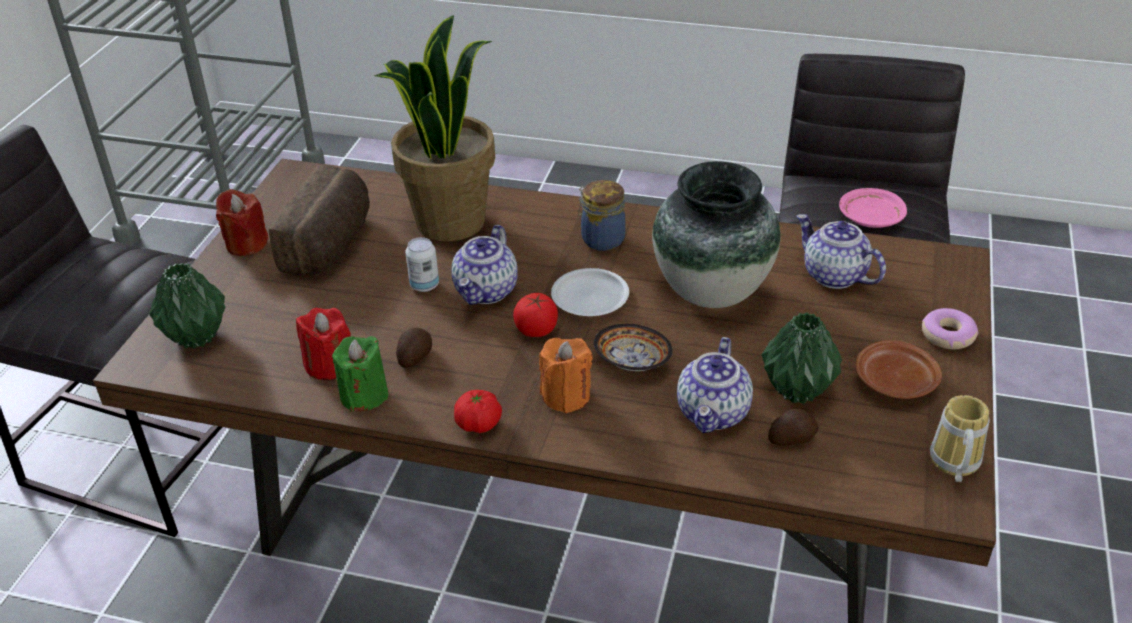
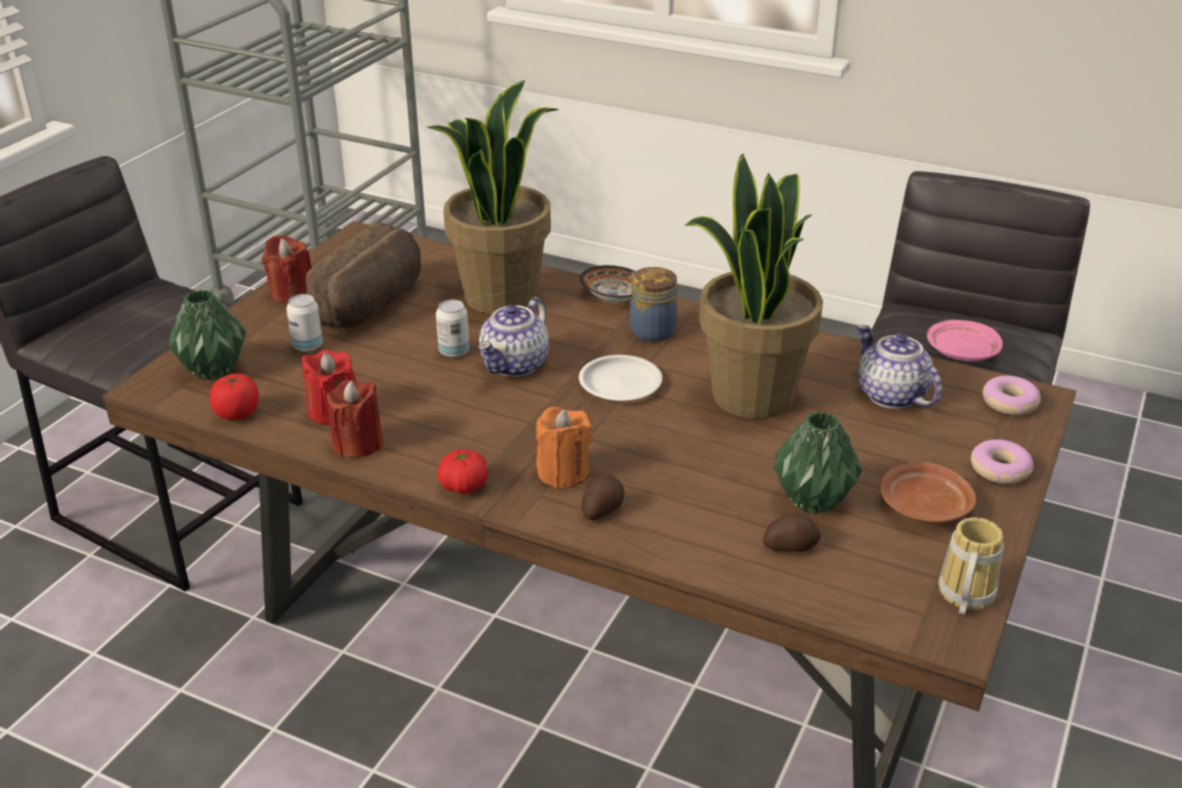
camera: 10 degrees right, 5 degrees down
(281, 298) = (307, 346): none -> can
(364, 395) = (358, 444): green candle -> red candle
(414, 357) = (420, 416): potato -> potato (601, 509)
(536, 329) = (554, 406): tomato -> tomato (237, 413)
(631, 361) = (643, 449): bowl -> bowl (613, 297)
(711, 293) = (751, 395): vase -> potted plant
(714, 413) = (714, 510): teapot -> none
(937, 268) = (1009, 402): none -> donut

